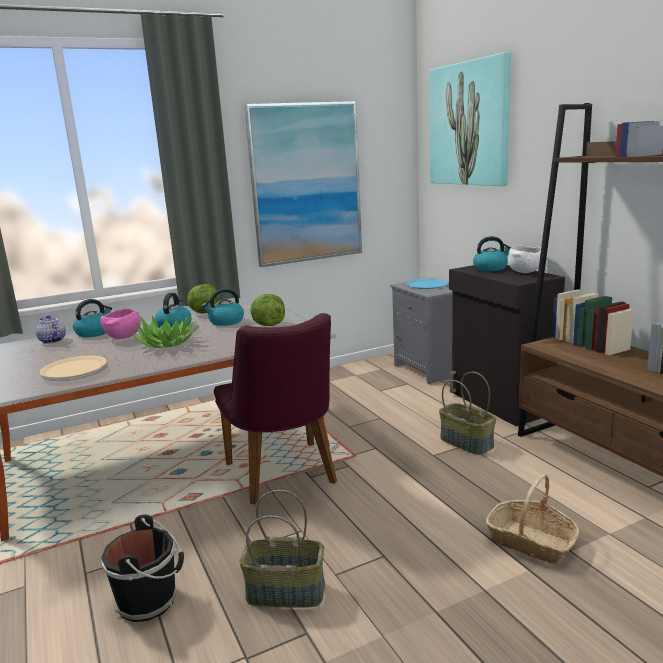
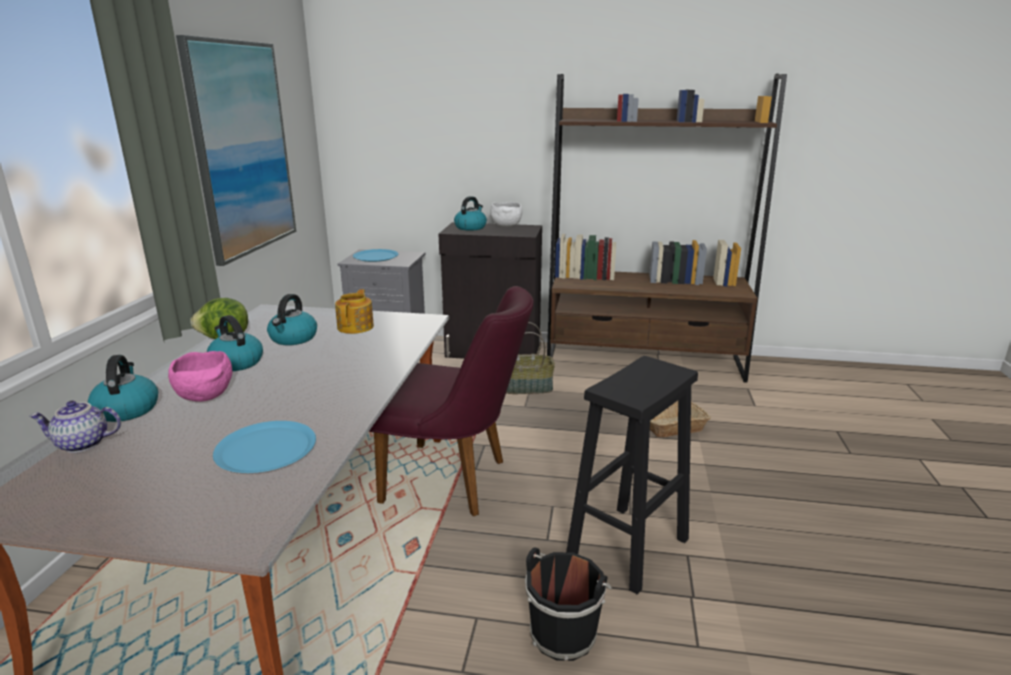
camera: 55 degrees left, 5 degrees up
(74, 368) = (266, 448): beige plate -> blue plate
(167, 343) = (296, 380): potted plant -> none
(268, 325) = (356, 327): lettuce -> teapot
(286, 591) = (629, 545): basket -> black stool
(470, 124) = (403, 82): picture -> none

